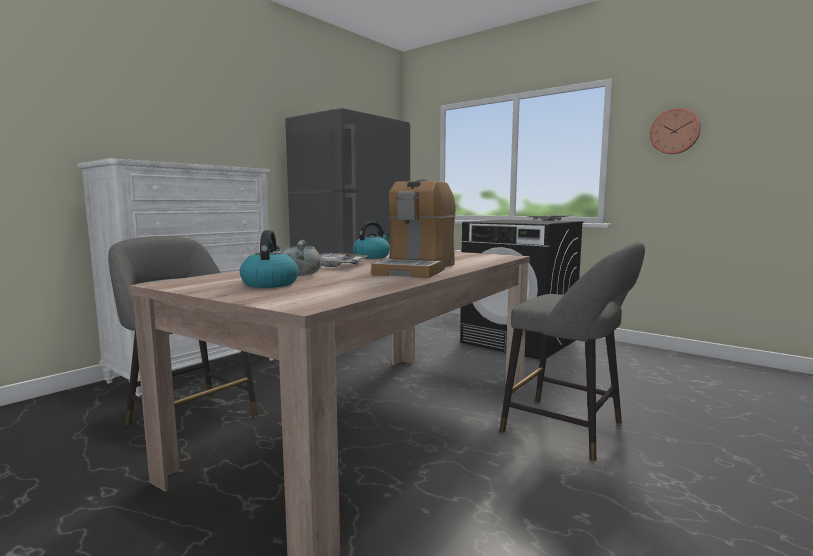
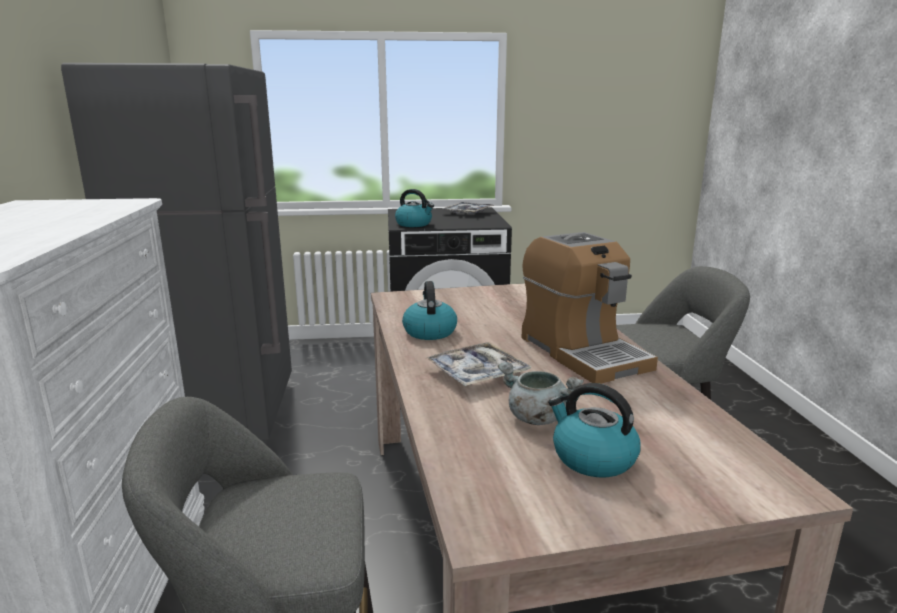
camera: 45 degrees left, 10 degrees up
(487, 221) = (414, 224): none -> kettle
(675, 131) = (572, 104): wall clock -> none

